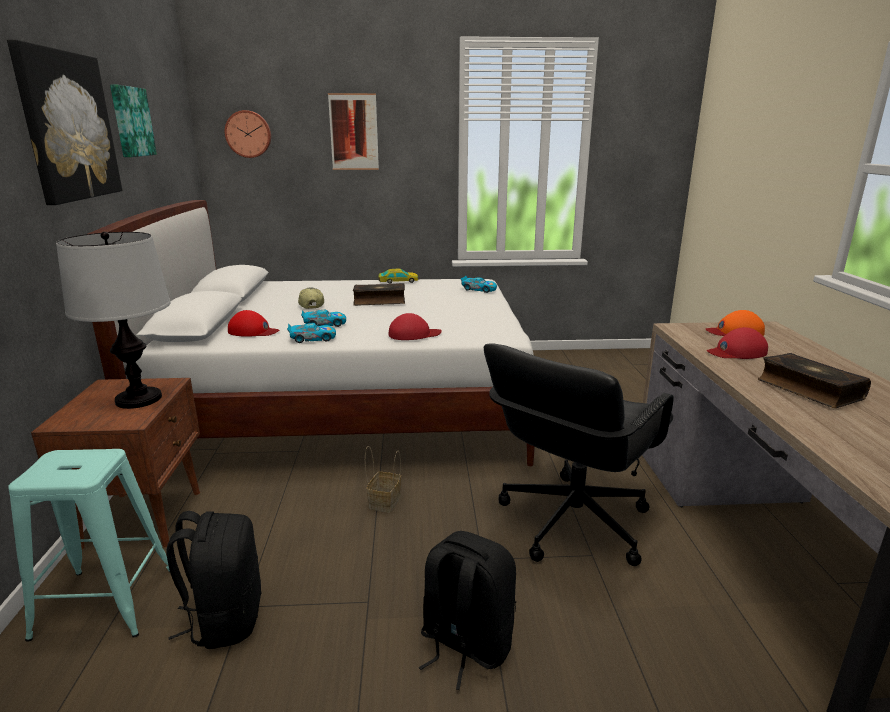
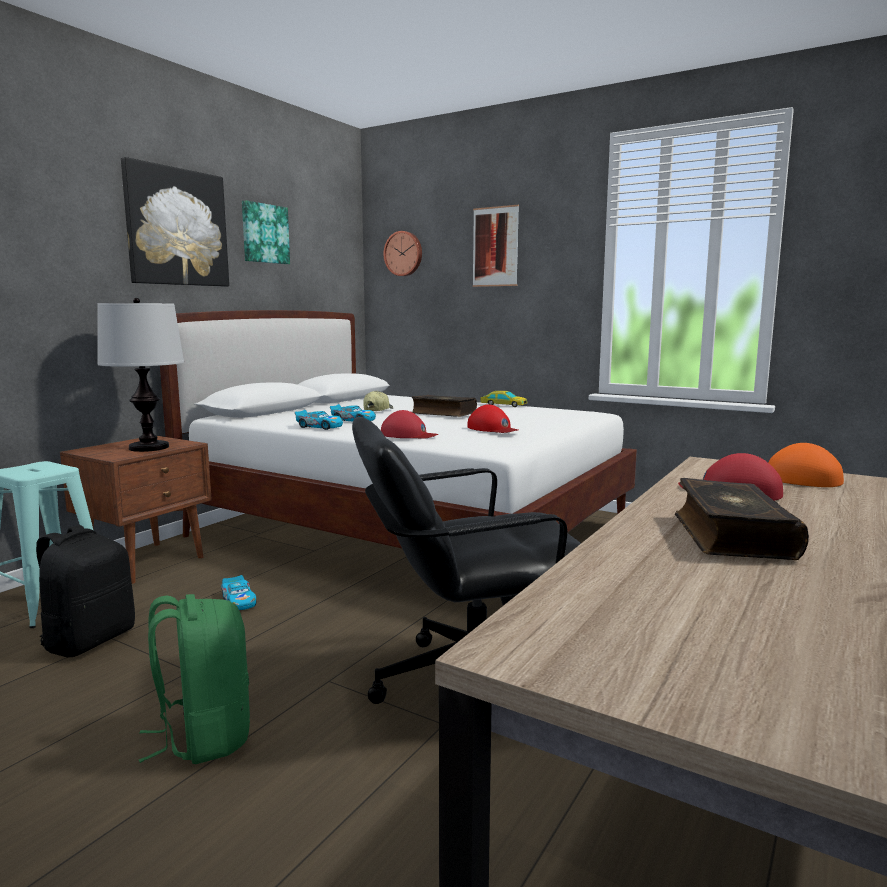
camera: 35 degrees right, 10 degrees down
(253, 331) = (290, 418): red cap -> red cap (492, 429)
(384, 501) = (321, 606): basket -> none
(464, 644) = (204, 736): black backpack -> green backpack
(479, 289) = (571, 417): toy car -> toy car (239, 601)

